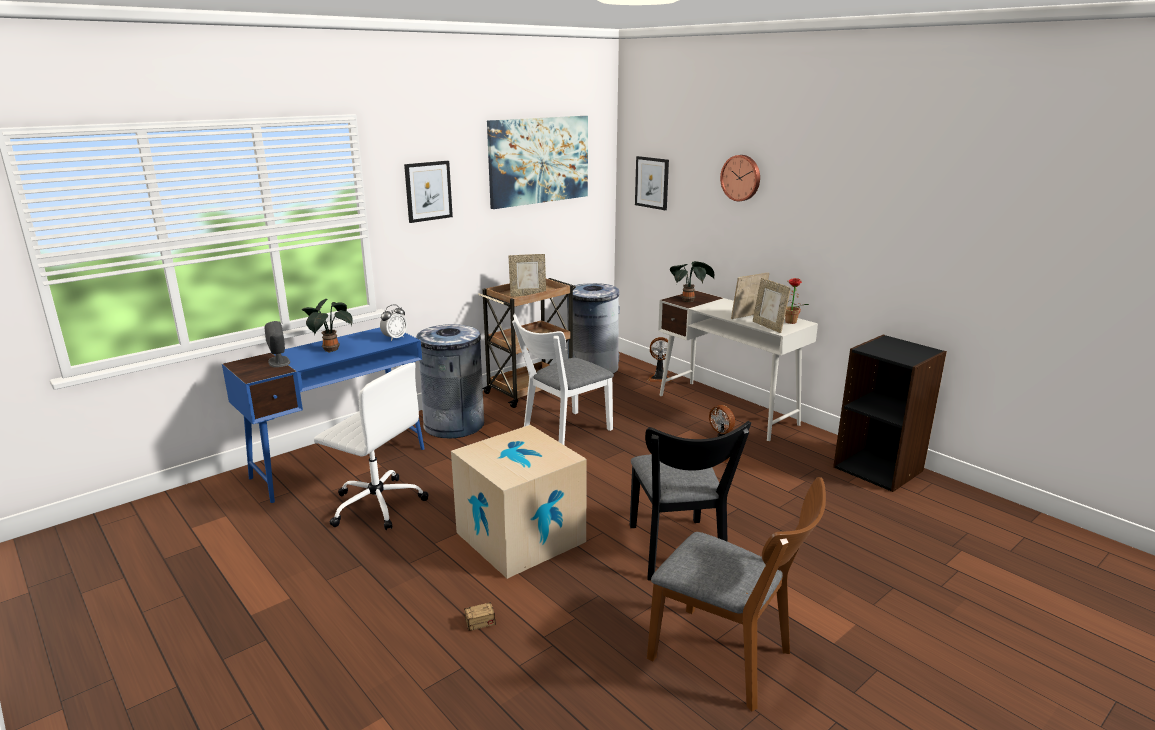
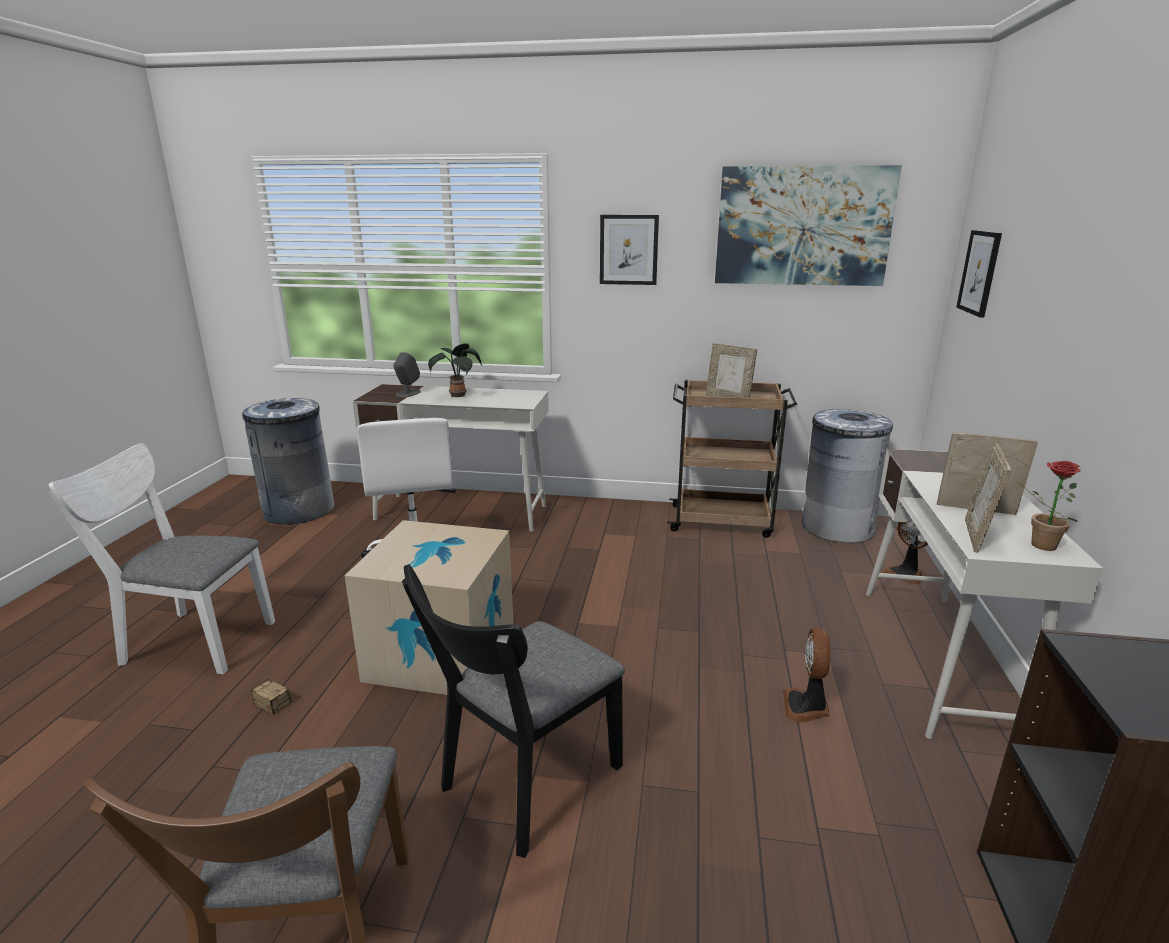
camera: 50 degrees right, 0 degrees up
(340, 462) = (462, 512): blue desk -> white desk
(394, 338) = (520, 401): alarm clock -> none
(454, 425) = (593, 522): grey trash can -> grey trash can (298, 510)
(562, 432) = (671, 578): white chair -> white chair (190, 640)
(689, 300) = (930, 462): potted plant -> none
(741, 178) = (1073, 260): wall clock -> none

